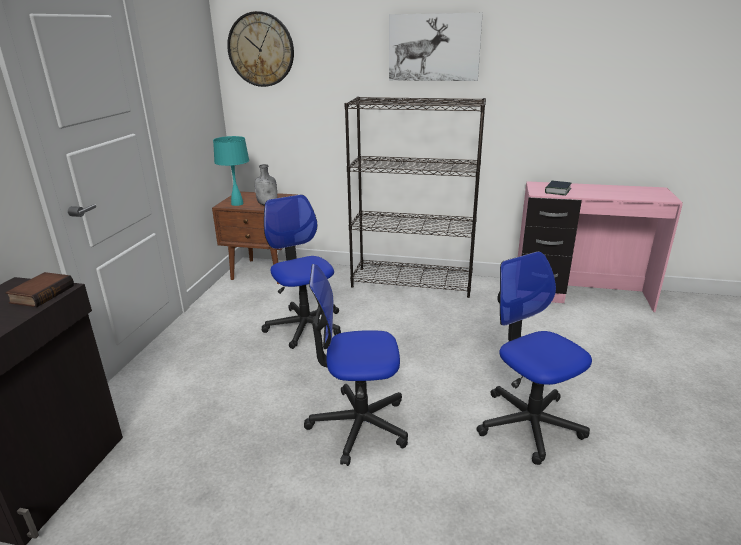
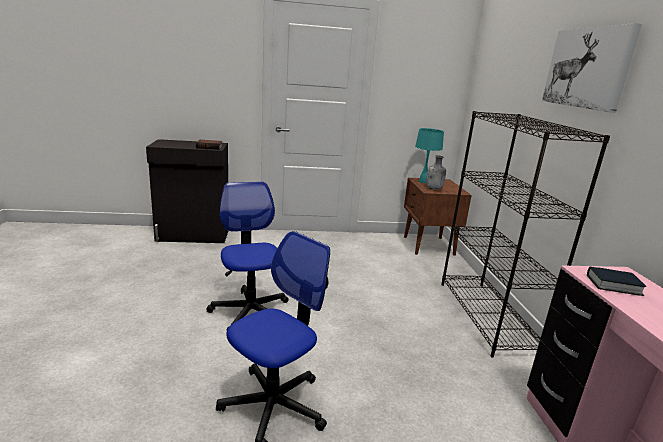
camera: 70 degrees right, 5 degrees down
(261, 49) = (488, 66): wall clock -> none
(304, 326) = (362, 273): office chair -> none

